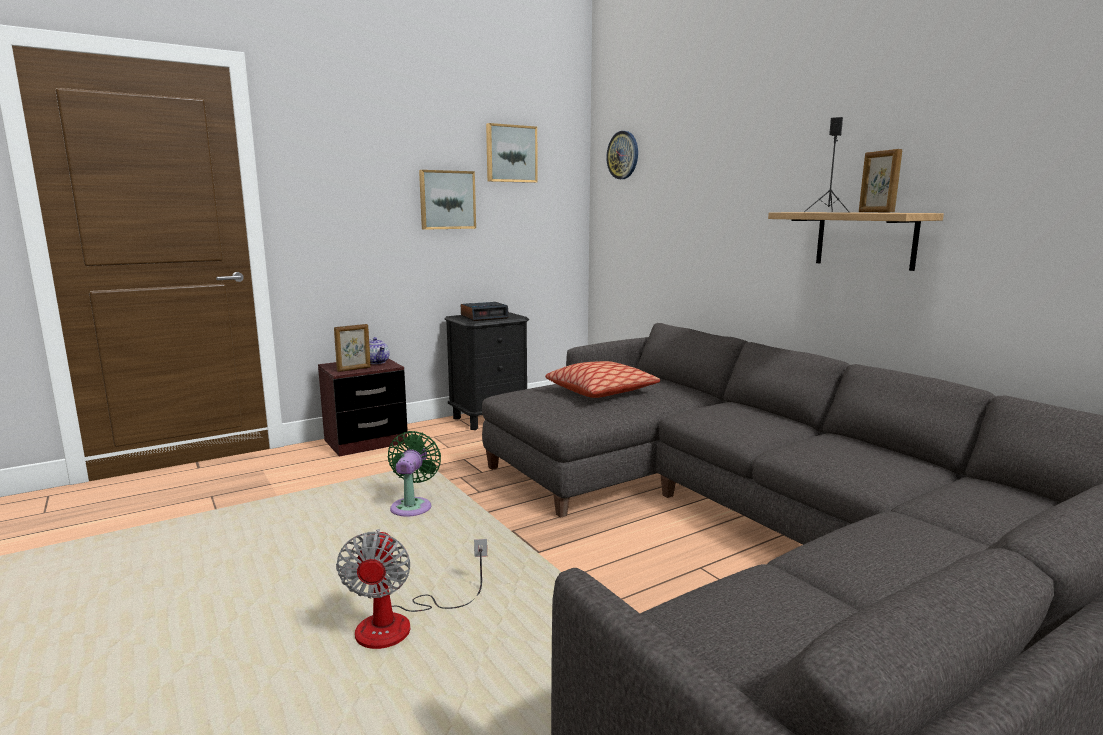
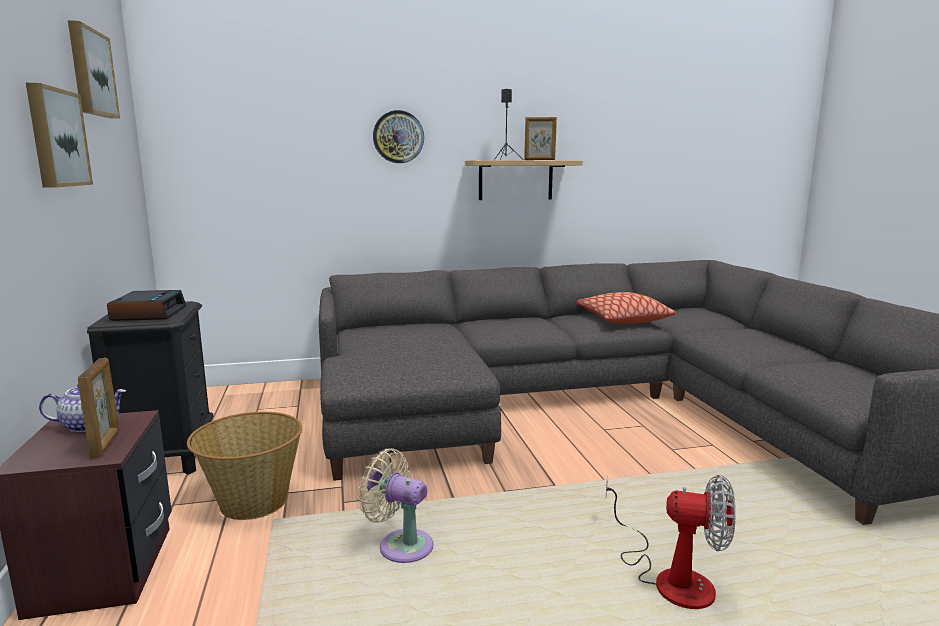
camera: 70 degrees left, 0 degrees up
(412, 506) = (401, 545): green fan -> beige fan
(446, 453) = (252, 502): none -> basket
(601, 392) = (400, 346): pillow -> pillow (622, 319)
(623, 155) = (209, 93): wall clock -> wall clock (398, 137)

